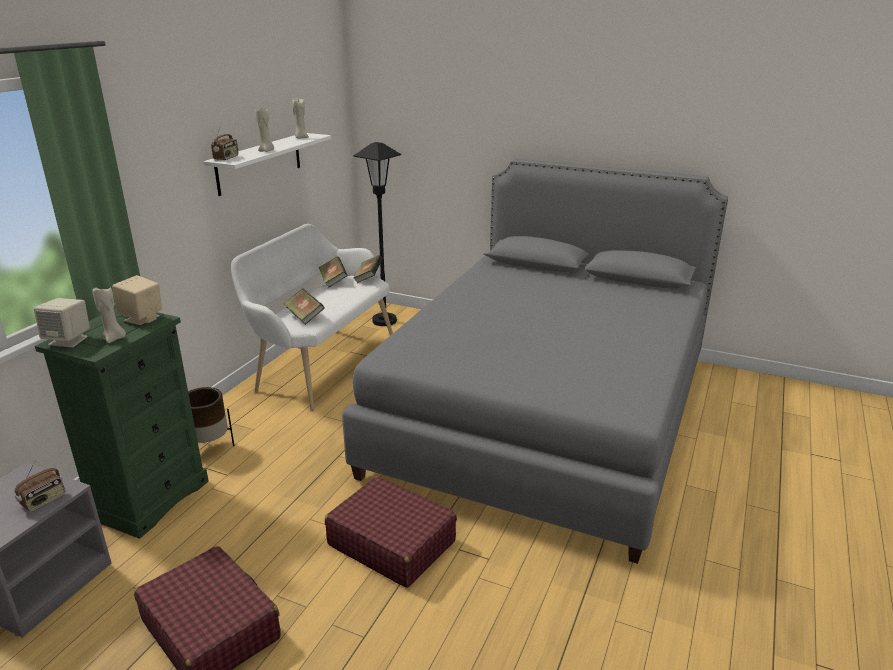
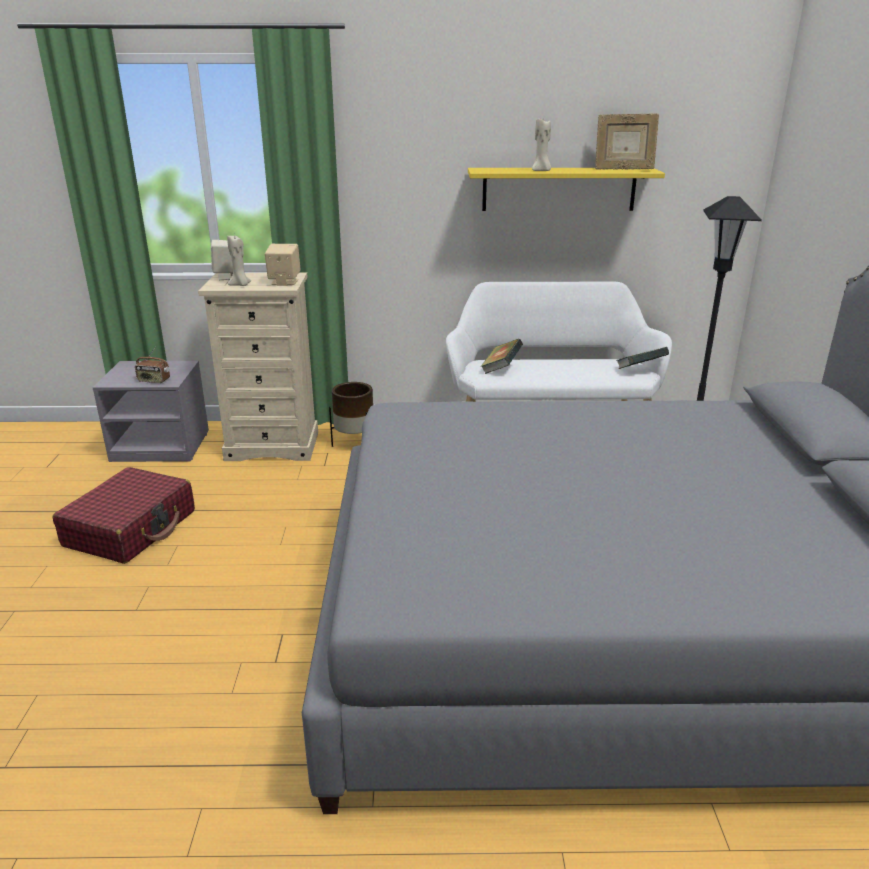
camera: 65 degrees right, 0 degrees up
(149, 498) = (273, 446): green dresser -> beige dresser
(226, 158) = (489, 169): radio -> none
(259, 163) = (559, 189): white shelf -> yellow shelf
(301, 138) = (623, 169): beige candle -> picture frame
(333, 281) = (606, 358): book -> none
(391, 543) = (272, 585): red suitcase -> none

